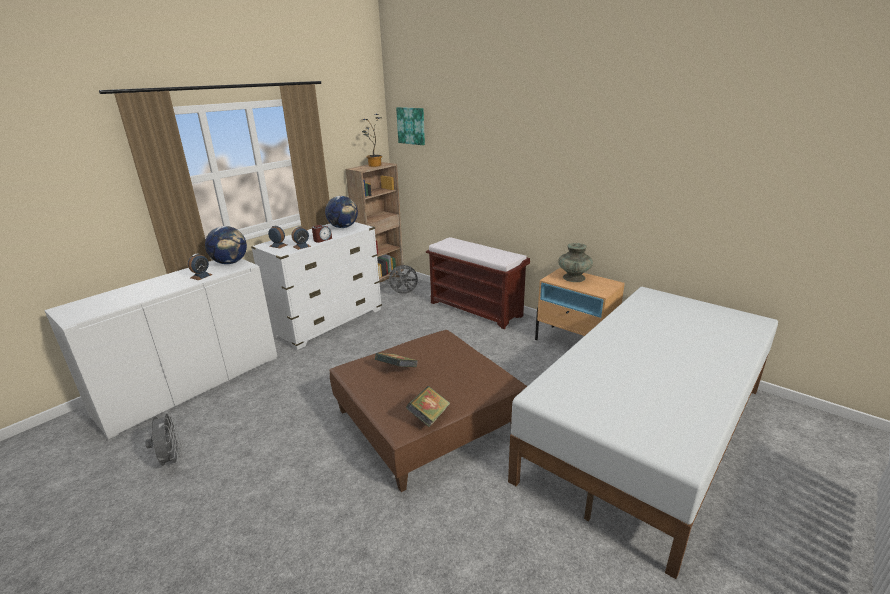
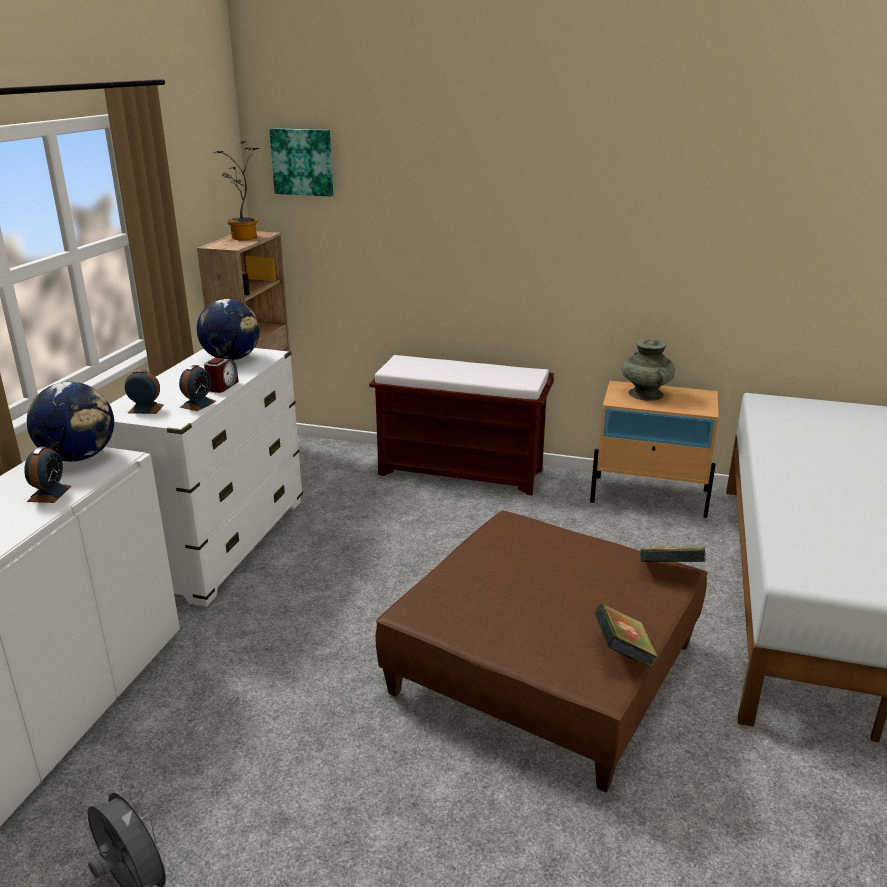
camera: 25 degrees left, 0 degrees up
(397, 370) = (495, 593): book -> book (670, 571)
(404, 293) = (317, 467): grey fan -> none

